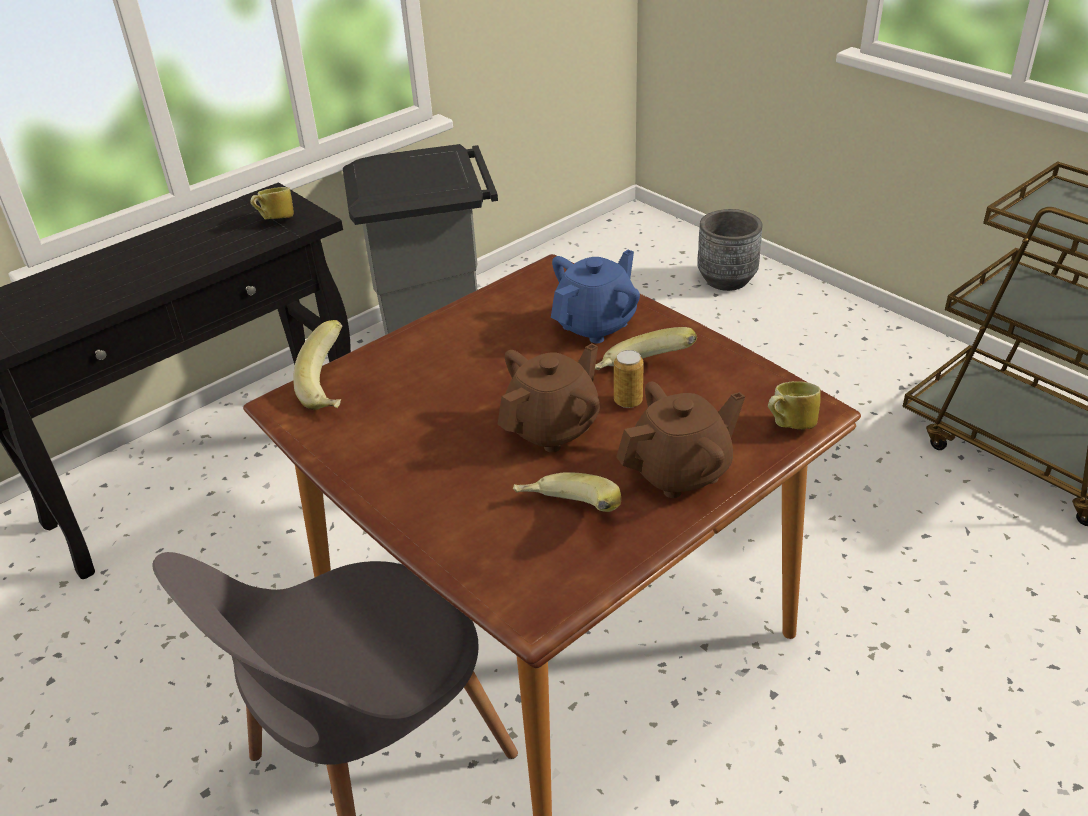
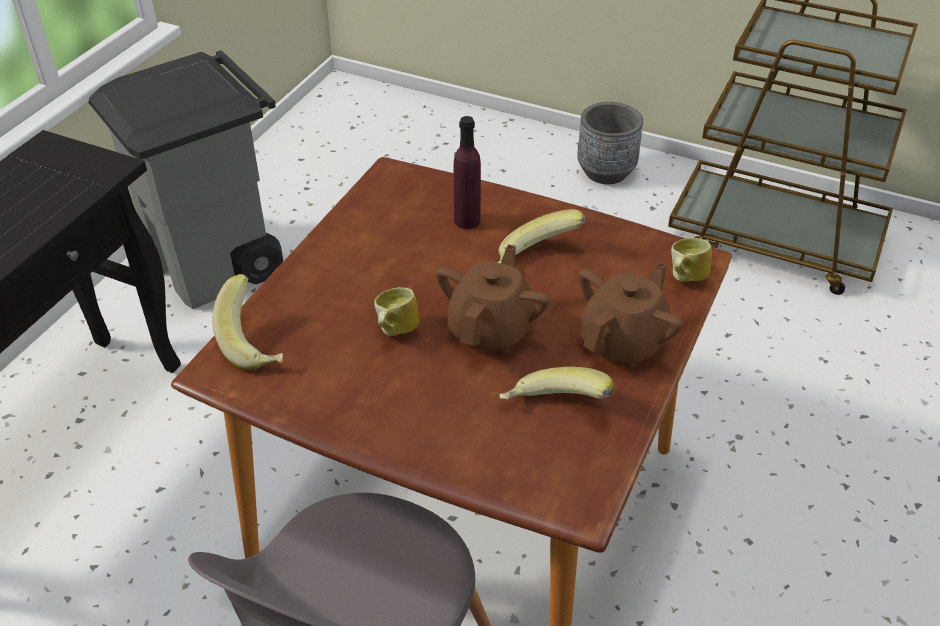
camera: 25 degrees left, 5 degrees up
(275, 220) = (71, 174): mug -> mug (395, 331)
(595, 324) = (467, 220): blue teapot -> purple bottle
(628, 401) = (540, 288): can -> none
(726, 279) = (459, 136): grey planter -> grey planter (606, 172)

